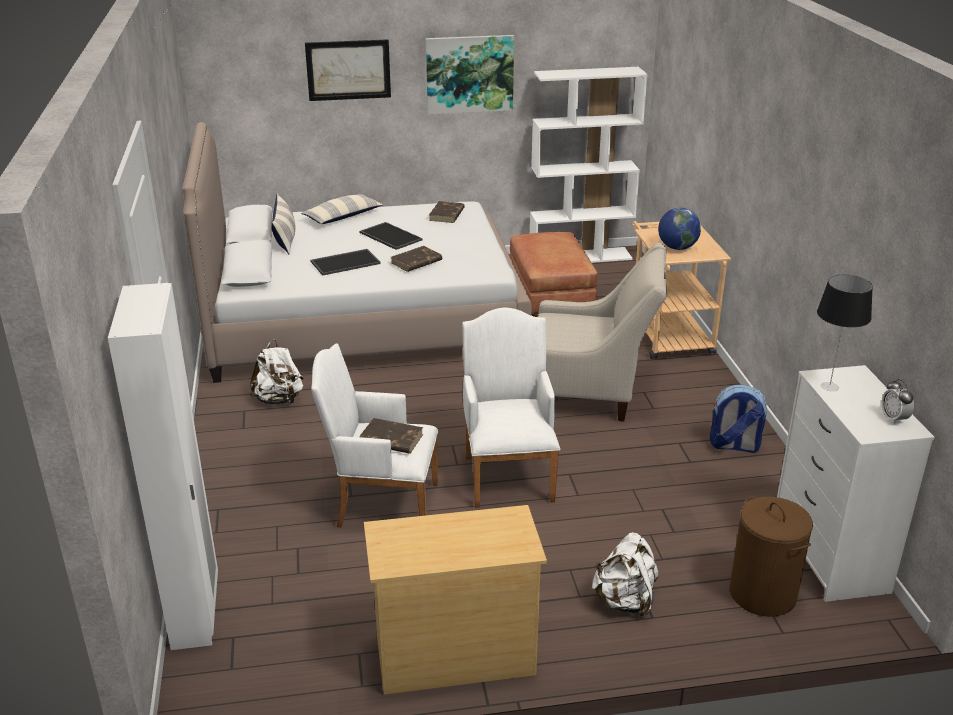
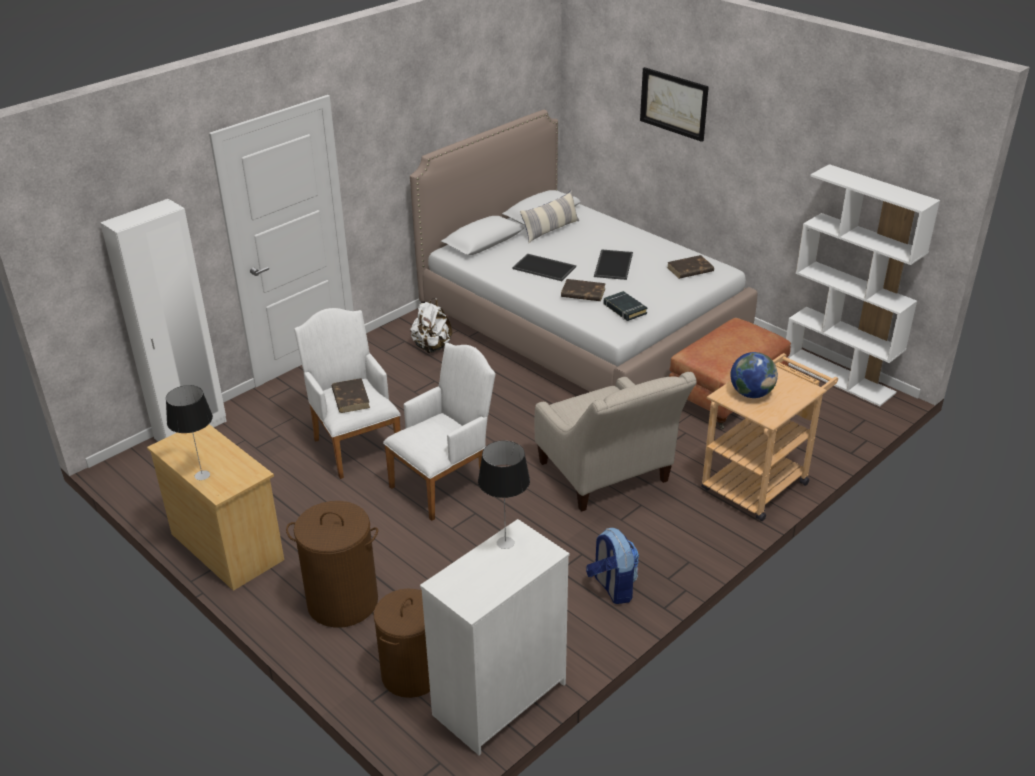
camera: 55 degrees right, 5 degrees up
(342, 217) = (619, 233): pillow -> none
(468, 256) = (624, 309): none -> black book
(469, 74) = (773, 145): picture -> none
(479, 554) = (202, 475): none -> table lamp
(625, 601) = (342, 602): white backpack -> brown laundry basket
(894, 419) = (481, 593): alarm clock -> none

